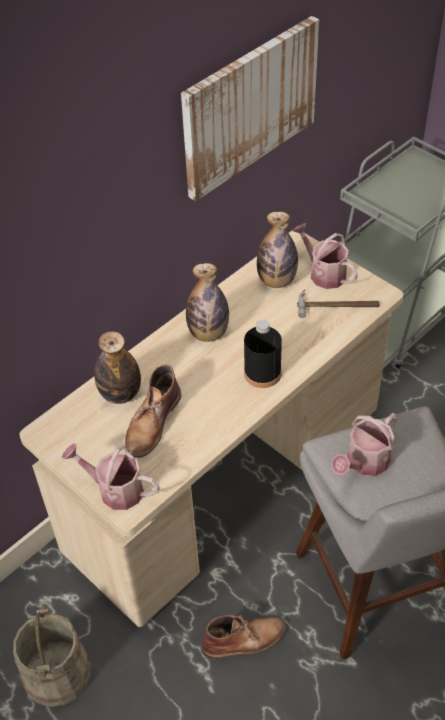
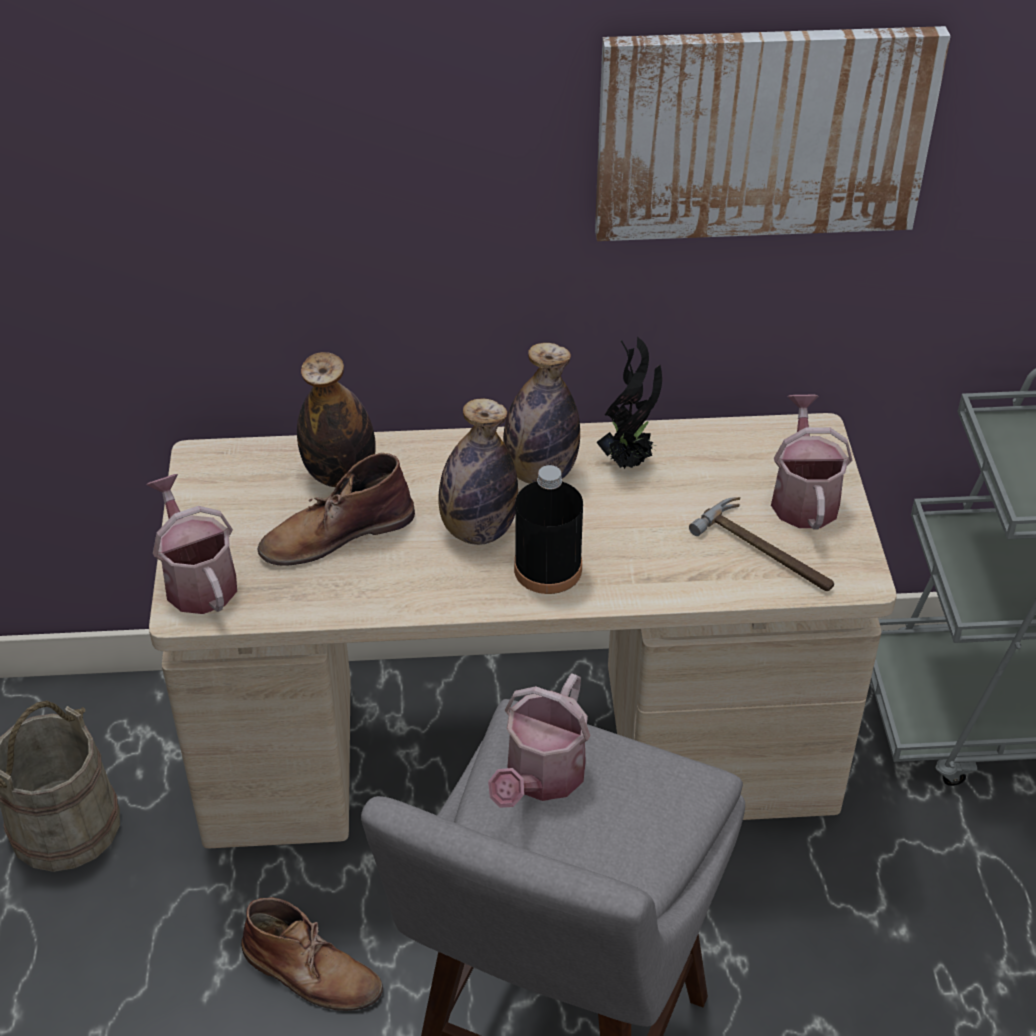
camera: 40 degrees right, 5 degrees down
(238, 303) = (629, 461): none -> potted plant
(276, 281) = (719, 465): bottle -> bottle (478, 530)
(364, 463) = (540, 778): watering can -> watering can turned 60 degrees counterclockwise

